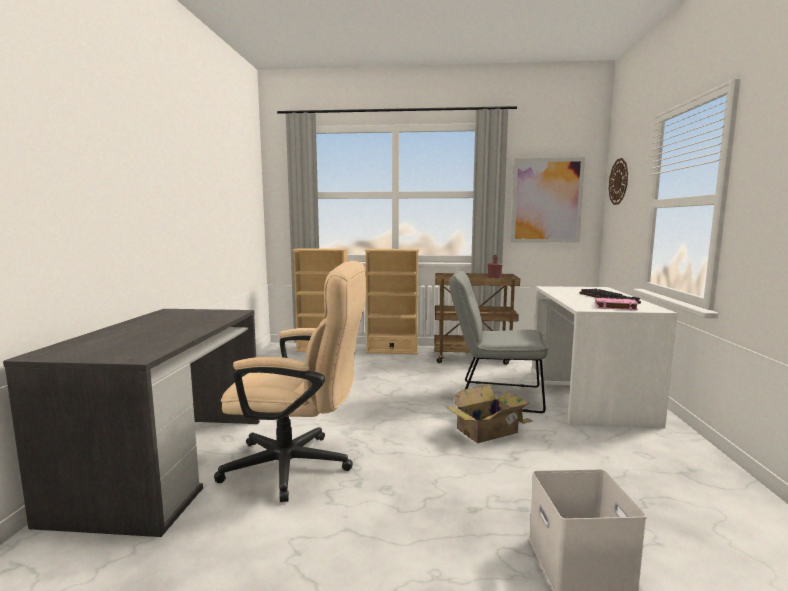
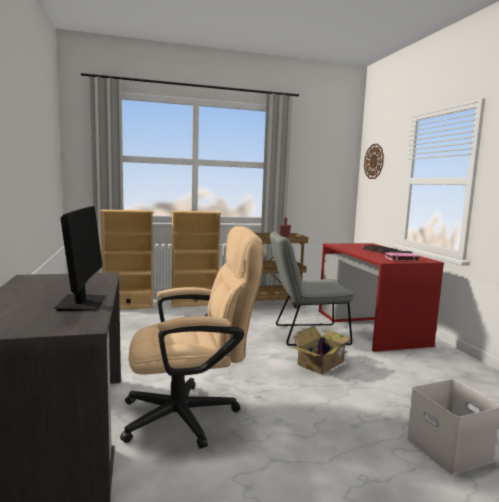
camera: 20 degrees left, 0 degrees up
(171, 336) = (82, 303): none -> monitor
(546, 200) = (318, 173): picture -> none
(588, 394) = (370, 327): white desk -> red desk

